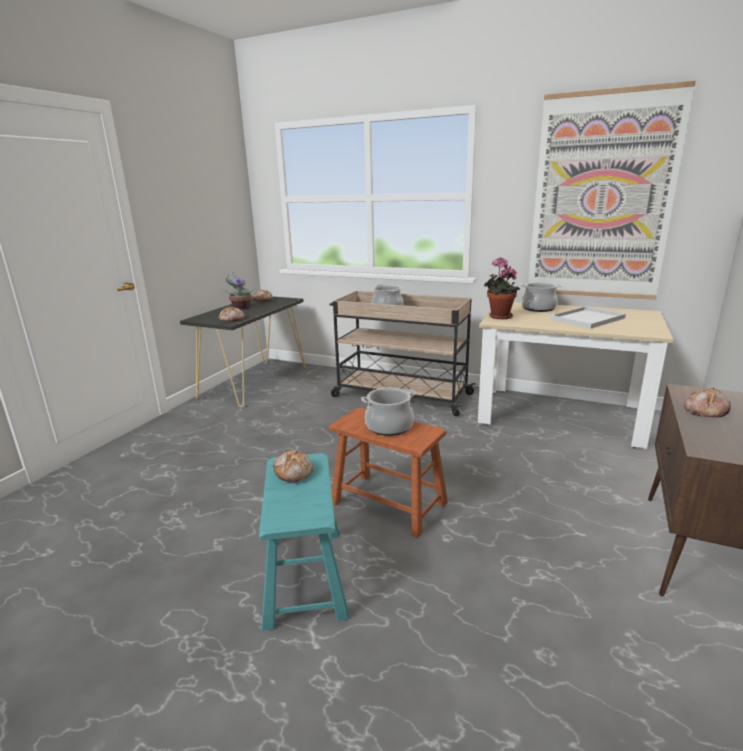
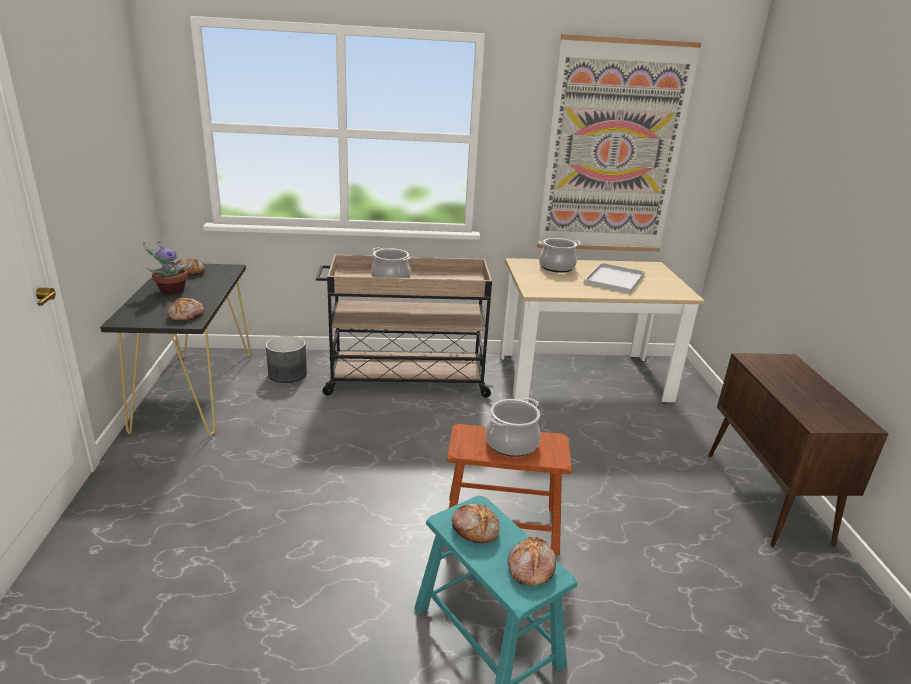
camera: 30 degrees left, 5 degrees up
(320, 381) = (288, 374): none -> grey planter
(498, 317) = (532, 284): potted plant -> none
(704, 411) = (781, 381): bread -> bread (530, 568)

